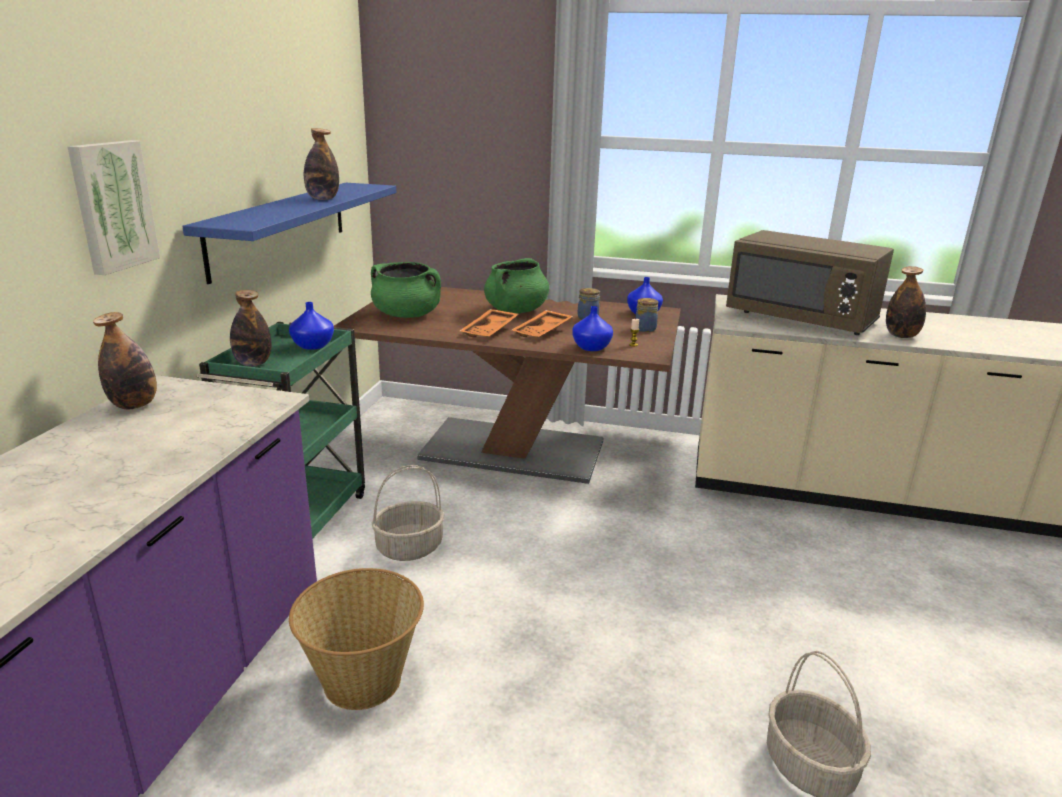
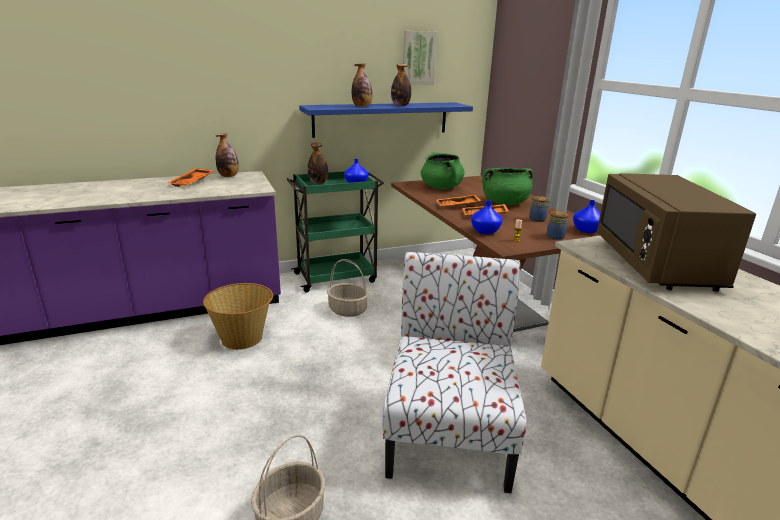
camera: 55 degrees right, 0 degrees up
(108, 443) = (192, 182): none -> orange tray
(112, 206) = (254, 89): picture -> picture (418, 58)
(731, 584) = (449, 430): none -> chair
(901, 336) = (717, 308): bottle -> bottle (362, 107)

